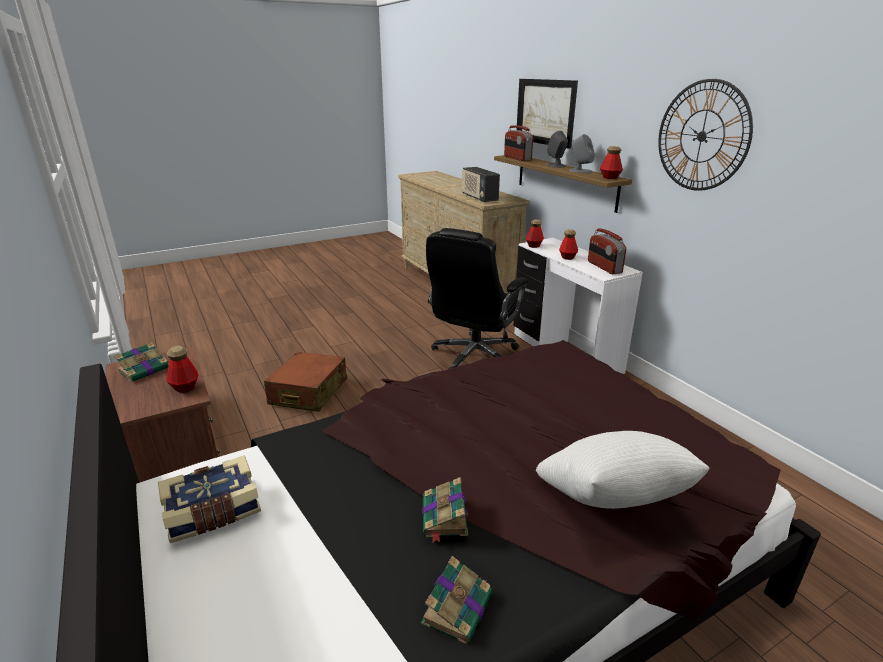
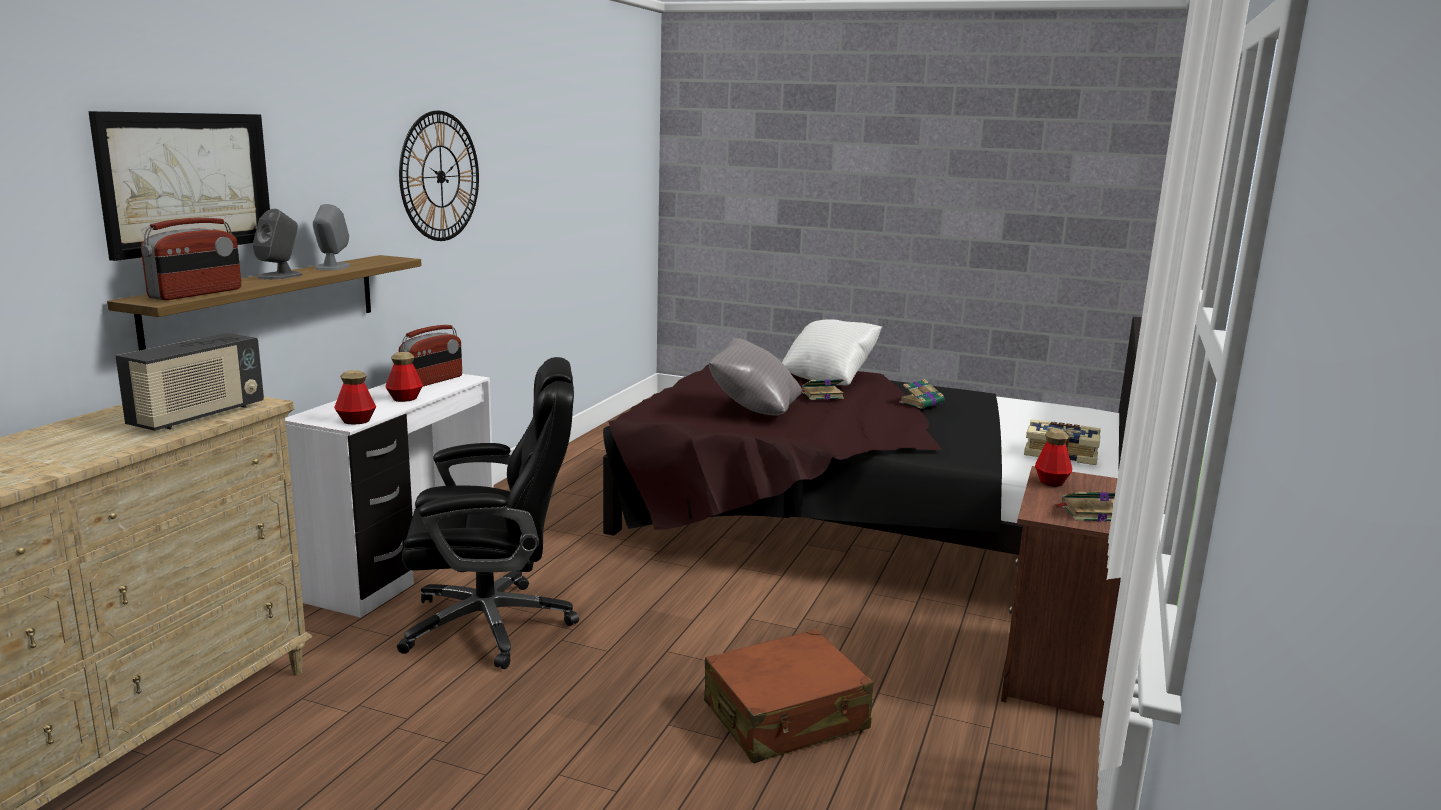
camera: 130 degrees left, 10 degrees down
(458, 607) = (956, 395): book -> book (821, 395)
(520, 390) = (754, 409): none -> grey pillow
(610, 177) = (379, 259): bottle -> none

